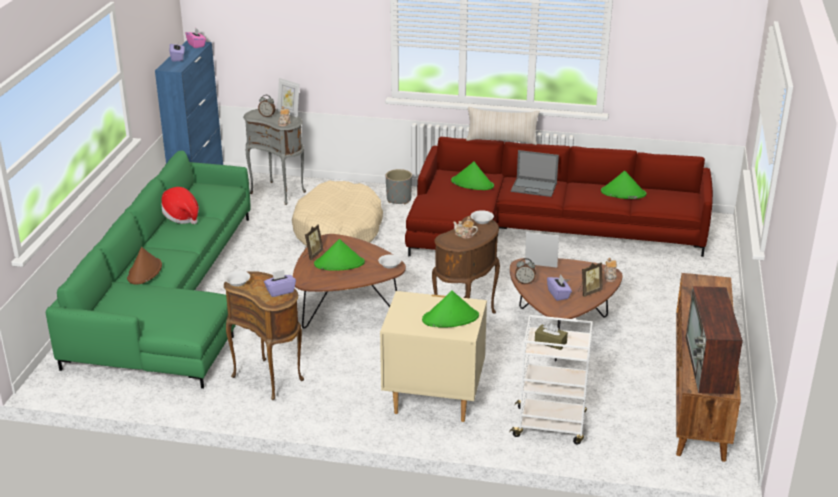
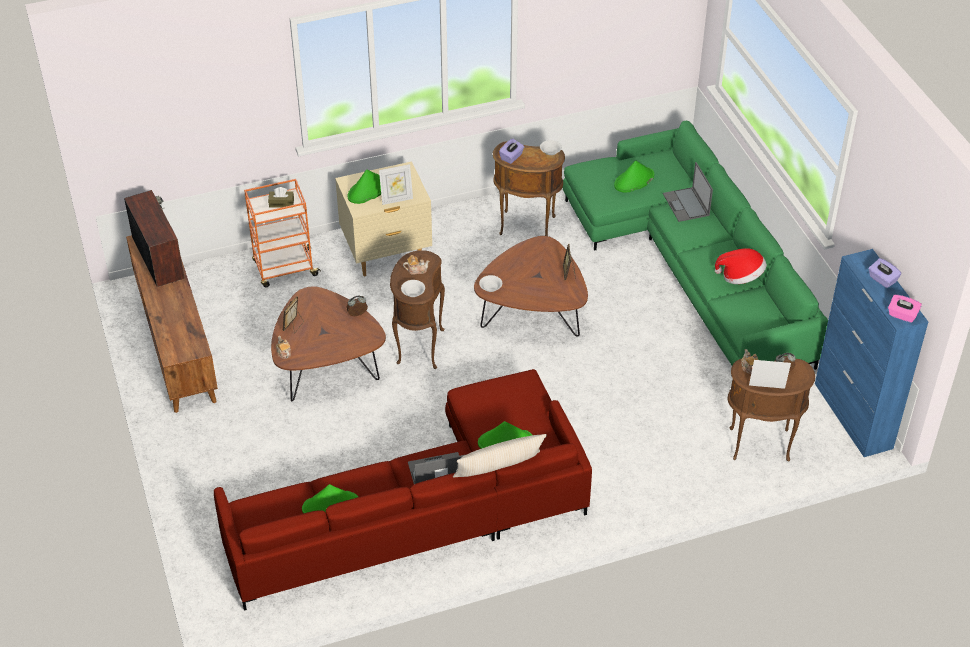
camera: 150 degrees right, 15 degrees up
(144, 272) = (686, 205): brown hat -> laptop
(279, 192) = (760, 446): grey side table -> brown side table
(338, 231) = (635, 411): beige dog bed -> none
(339, 263) = (536, 272): green hat -> green hat (634, 180)
(399, 199) = (620, 493): grey planter -> none
(540, 267) = (354, 340): picture frame -> picture frame (396, 199)
(550, 426) = (284, 269): white cart -> orange cart
(558, 294) = (319, 312): purple tissue box -> none

